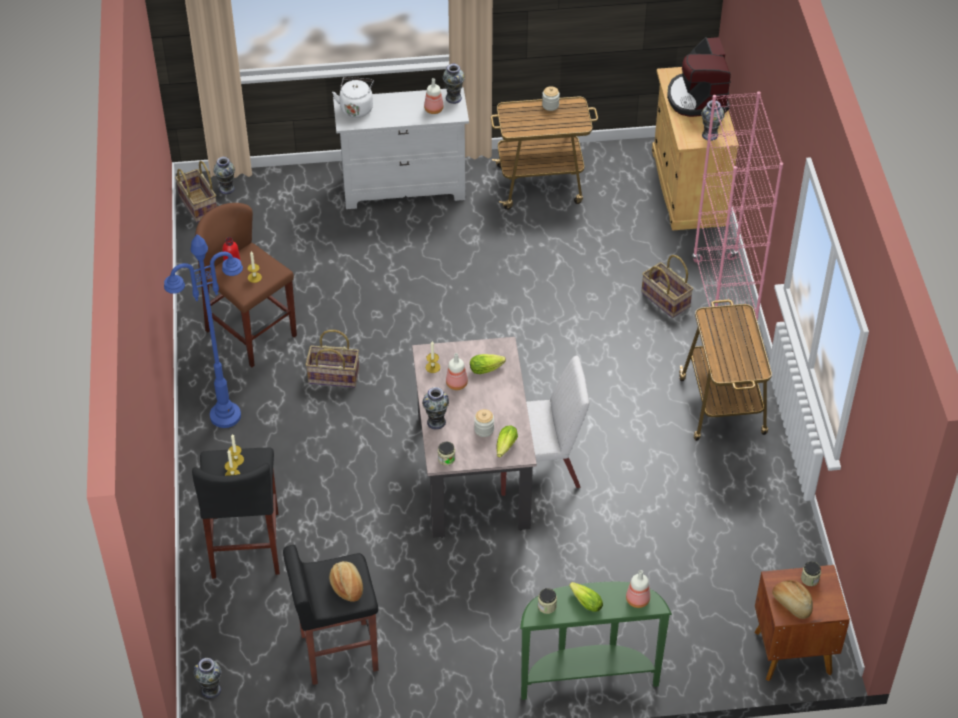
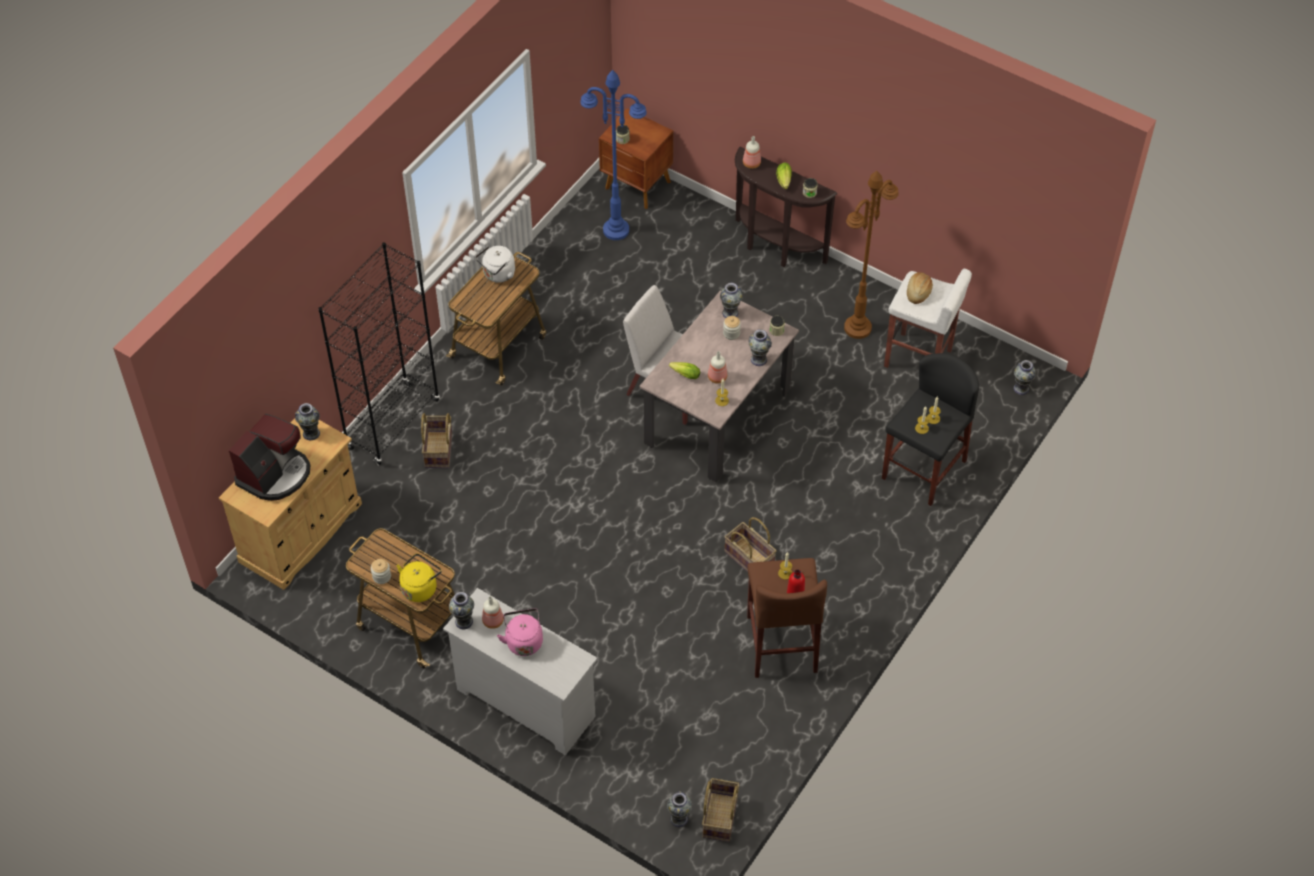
camera: 140 degrees left, 5 degrees up
(225, 416) = (861, 581): blue floor lamp -> blue floor lamp (616, 230)
(337, 652) = (918, 359): black stool -> white stool
(356, 108) = (555, 671): white kettle -> white kettle (497, 274)
(399, 111) = (523, 640): none -> pink kettle
(425, 644) = (857, 328): none -> brown floor lamp
(505, 448) = (730, 313): lettuce -> vase
(516, 115) = (420, 587): none -> yellow kettle
(587, 677) = (775, 248): green console table -> brown console table
(724, 295) = (393, 424): pink bookcase -> black bookcase
(792, 604) = (649, 134): bread -> none

